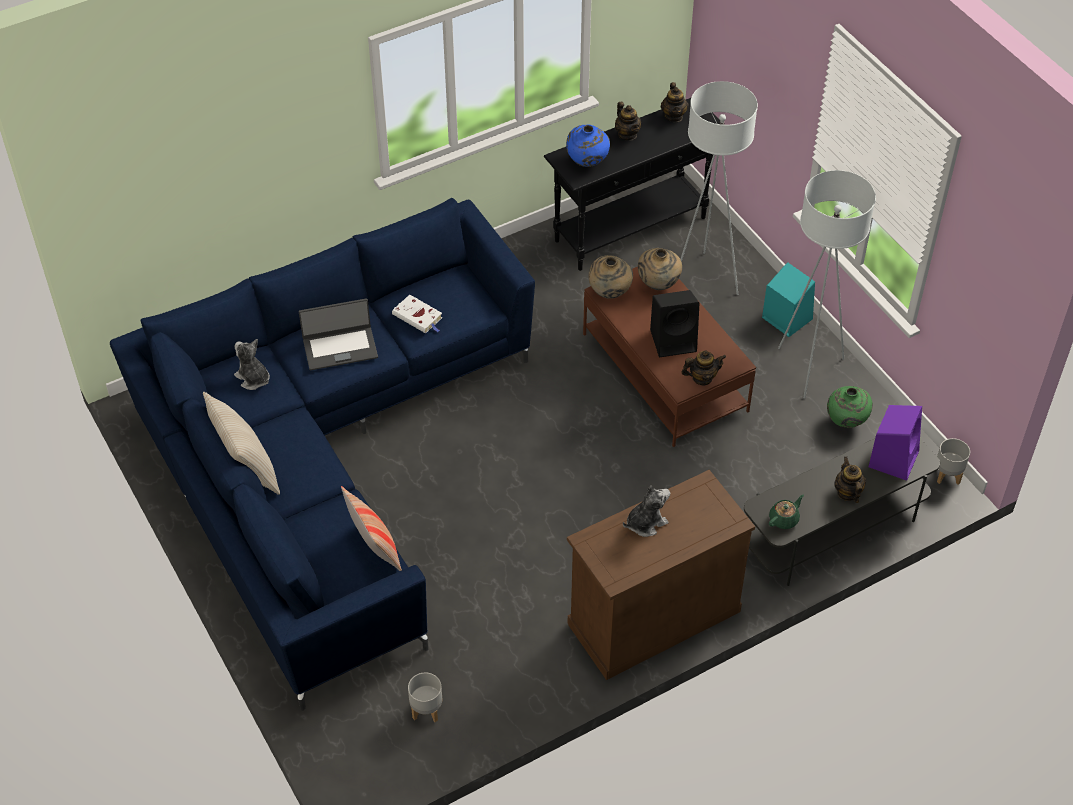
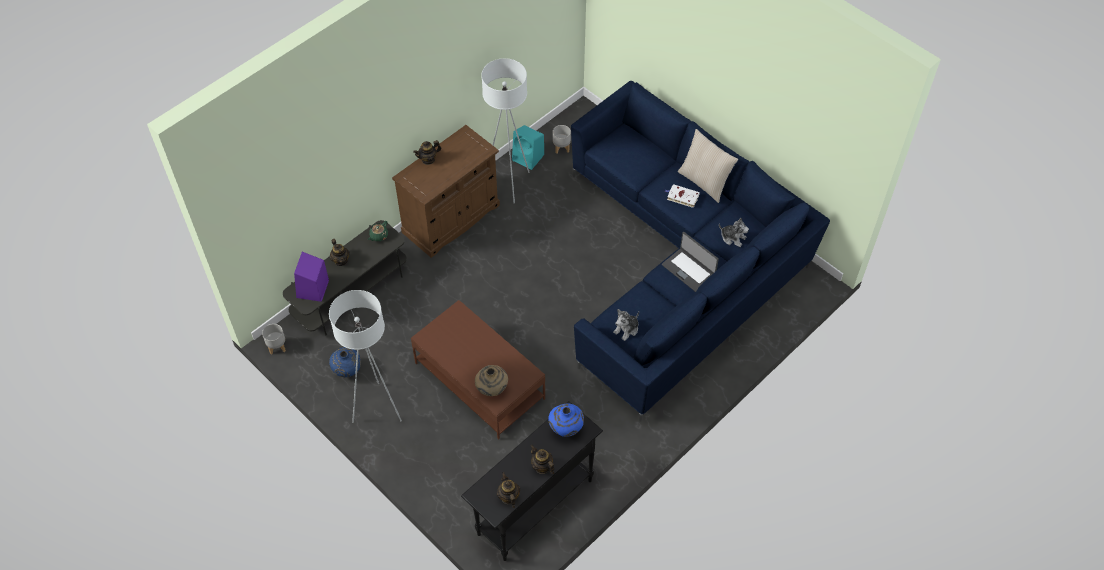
camera: 165 degrees right, 5 degrees up
(340, 348) = (689, 270): laptop -> laptop turned 105 degrees counterclockwise
(375, 550) = (609, 156): pillow -> none
(418, 317) = (647, 304): white book -> white book (682, 197)
(610, 293) = (525, 374): beige vase -> none
(645, 523) = (455, 166): plush toy -> plush toy (626, 329)
(674, 340) = (470, 346): black speaker -> none
(702, 378) = (446, 321): teapot -> teapot (428, 159)
(705, 279) = (465, 470): white floor lamp -> white floor lamp (508, 184)
(785, 318) = (399, 449): turquoise speaker -> turquoise speaker (528, 157)
(845, 422) = (347, 370): green vase -> blue vase

